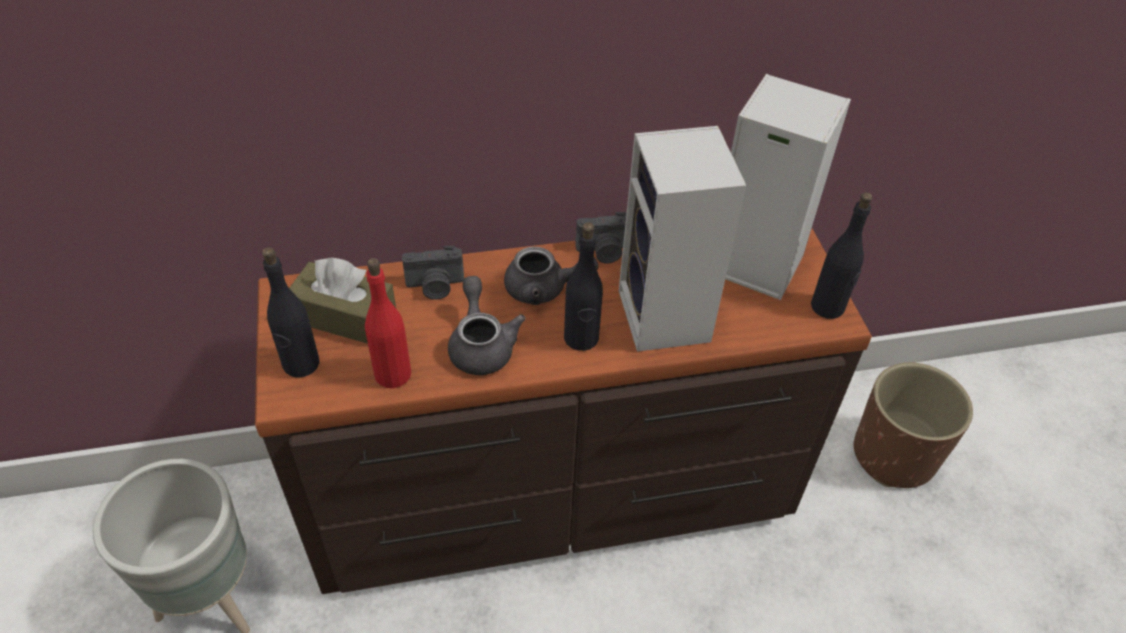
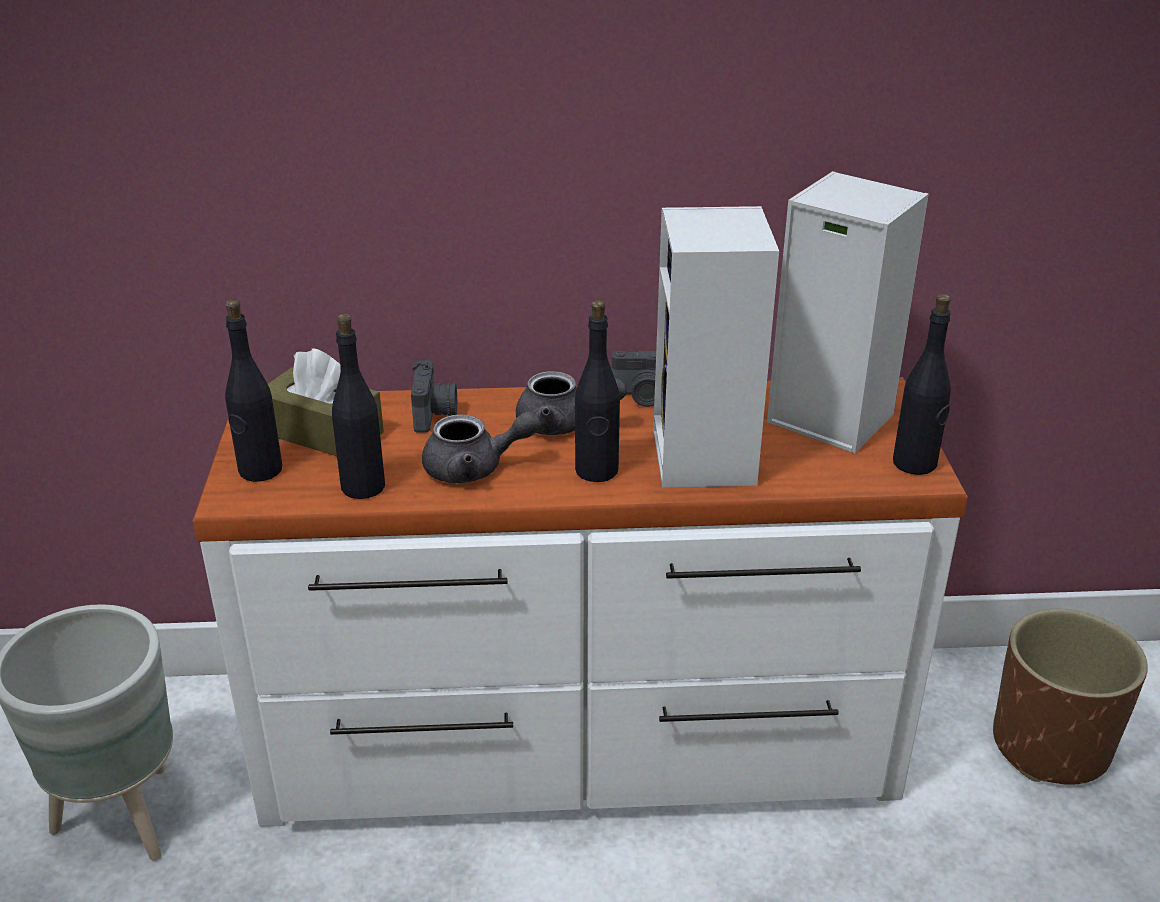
camera: 10 degrees right, 15 degrees down
(392, 374) = (362, 486): red bottle -> black bottle
(435, 286) = (435, 414): camera -> camera turned 90 degrees counterclockwise
(481, 345) = (475, 468): grey teapot -> grey teapot turned 90 degrees clockwise
(555, 493) = (579, 745): brown dresser -> white dresser

